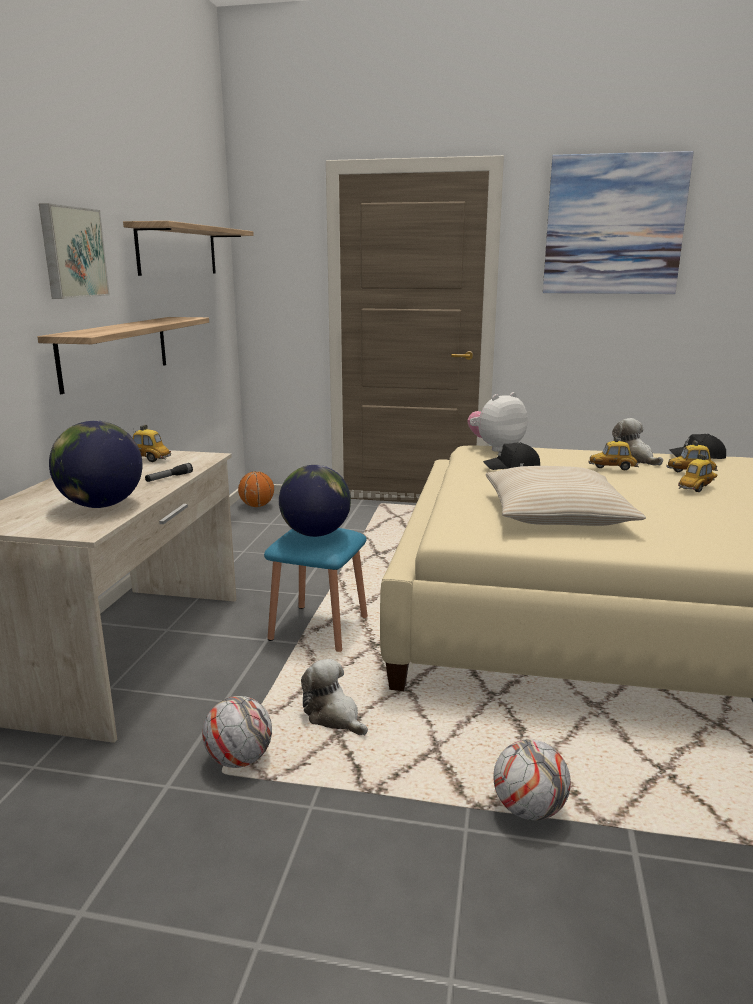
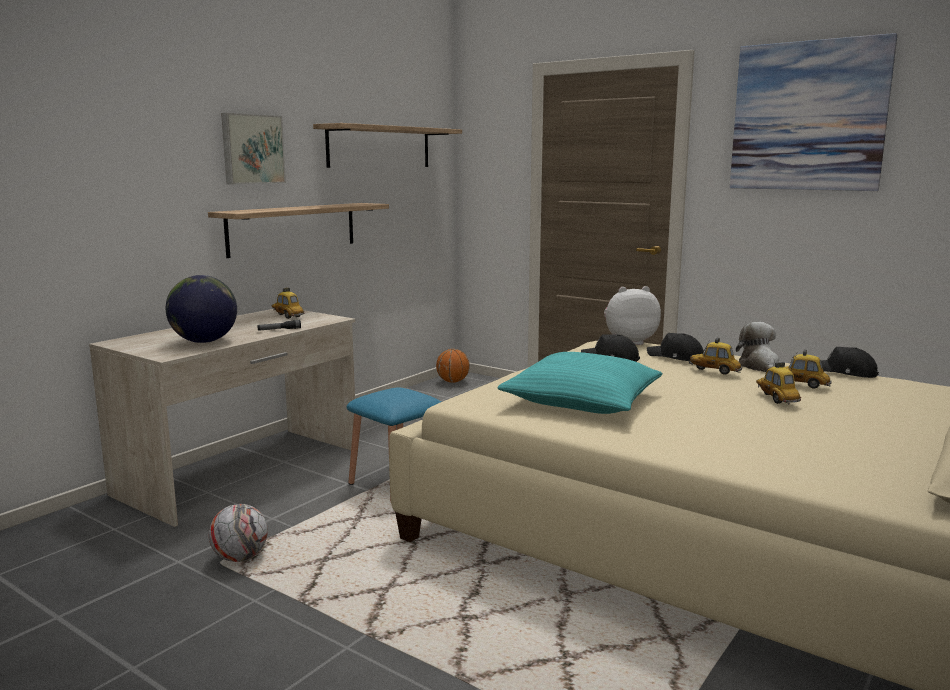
camera: 25 degrees right, 5 degrees down
(315, 534) = (393, 394): globe -> none
(334, 716) = (337, 547): plush toy -> none
(528, 810) = (411, 650): football -> none
(556, 514) = (582, 400): beige pillow -> turquoise pillow
(562, 458) = (675, 357): none -> black cap
(697, 488) = (776, 399): toy car -> toy car turned 90 degrees counterclockwise

